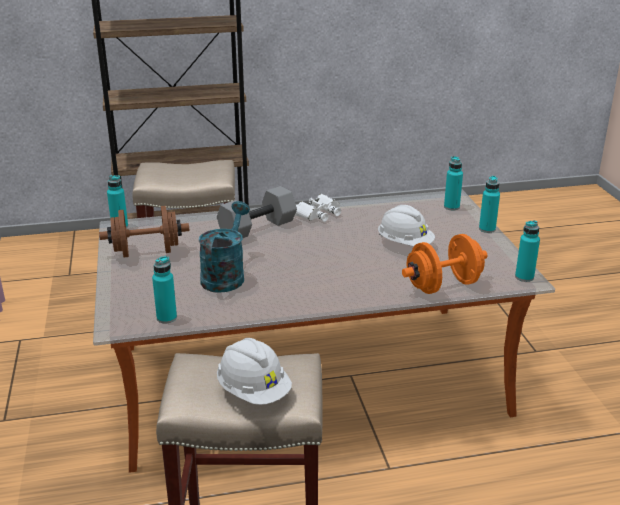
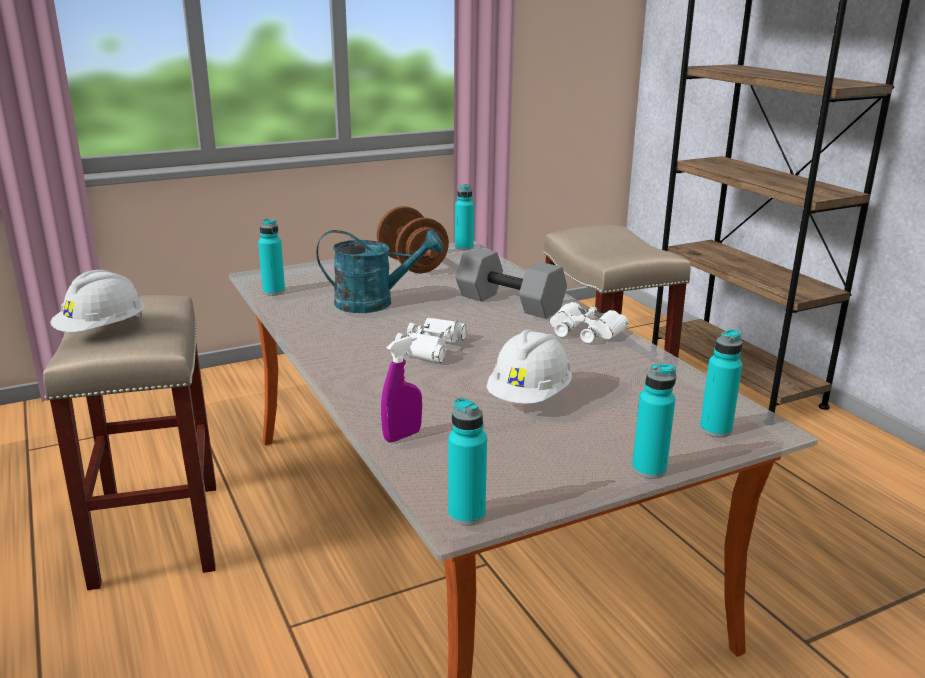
camera: 75 degrees right, 5 degrees down
(321, 263) = (431, 347): none -> white binoculars
(443, 285) = (402, 436): orange dumbbell -> purple spray bottle

